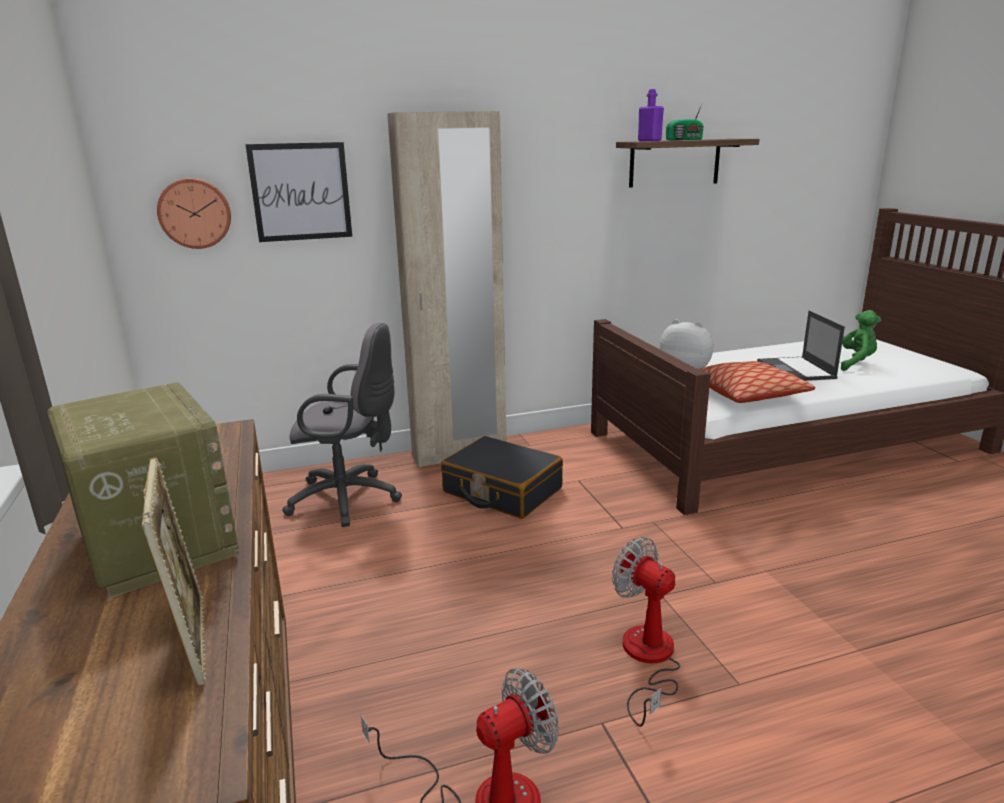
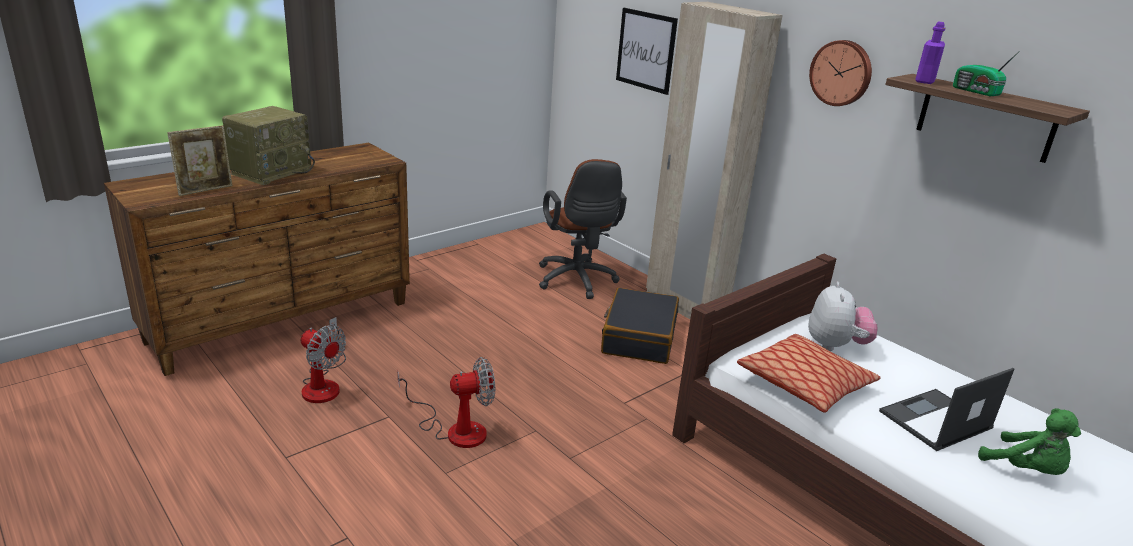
camera: 65 degrees right, 5 degrees up
(195, 213) = (591, 49): wall clock -> wall clock (841, 73)
(350, 499) = (577, 281): grey office chair -> brown office chair
(647, 659) = (455, 429): fan -> fan turned 45 degrees clockwise

